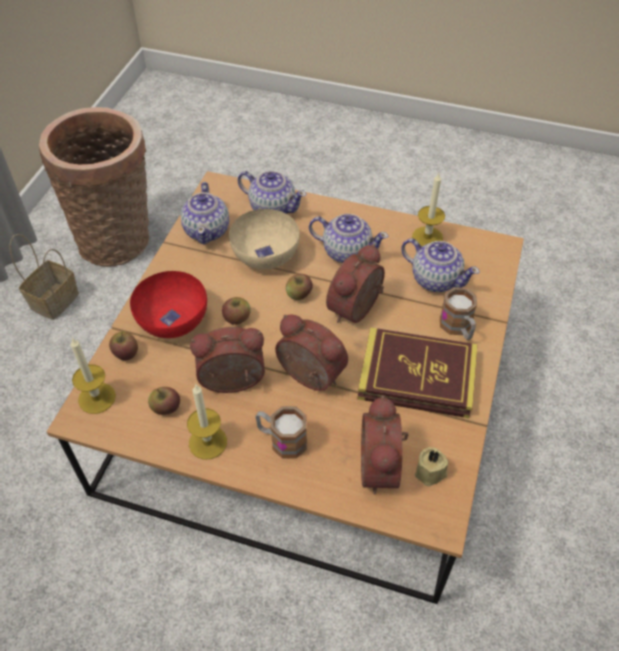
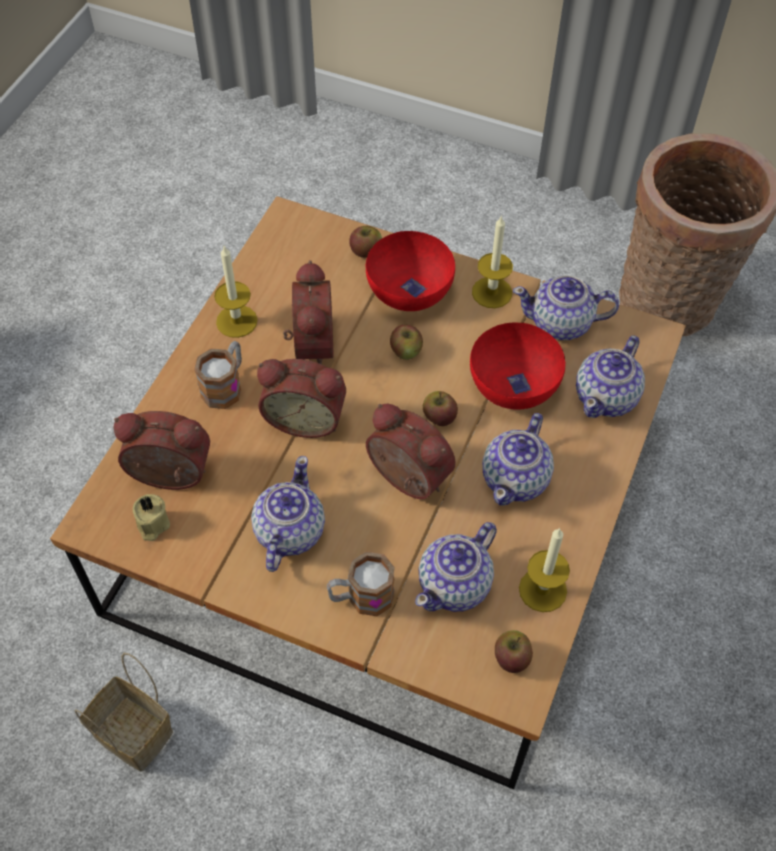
camera: 95 degrees right, 5 degrees up
(55, 299) = (562, 250): basket -> basket (136, 734)
(97, 398) = (309, 230): candle -> candle (492, 292)
(166, 408) = (286, 286): apple -> apple (511, 658)
(264, 255) = (512, 384): beige bowl -> red bowl
(309, 377) = (306, 417): alarm clock -> alarm clock turned 60 degrees clockwise
(417, 376) = (288, 532): book -> teapot

